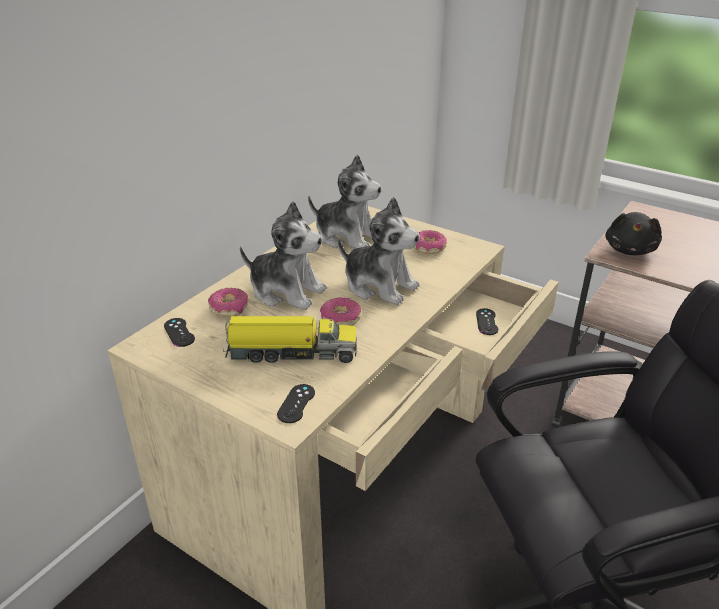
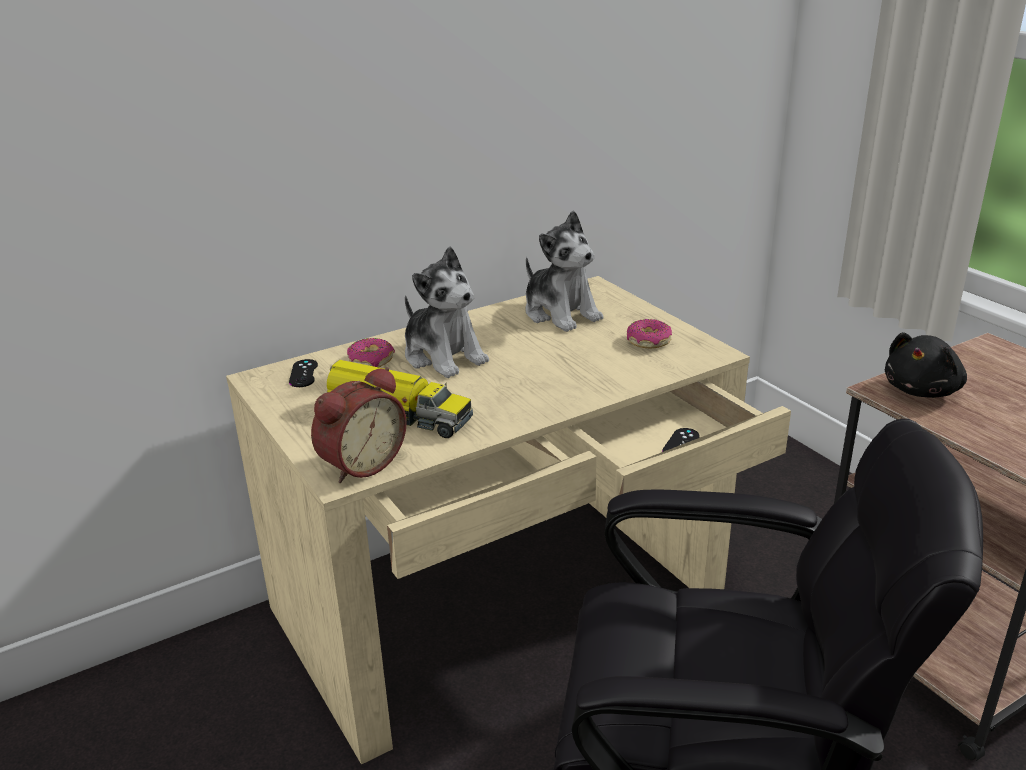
camera: 25 degrees right, 5 degrees down
(296, 403) = (360, 464): black game controller -> alarm clock
(340, 318) = (478, 394): donut -> none
(379, 286) = (552, 370): plush toy -> none

